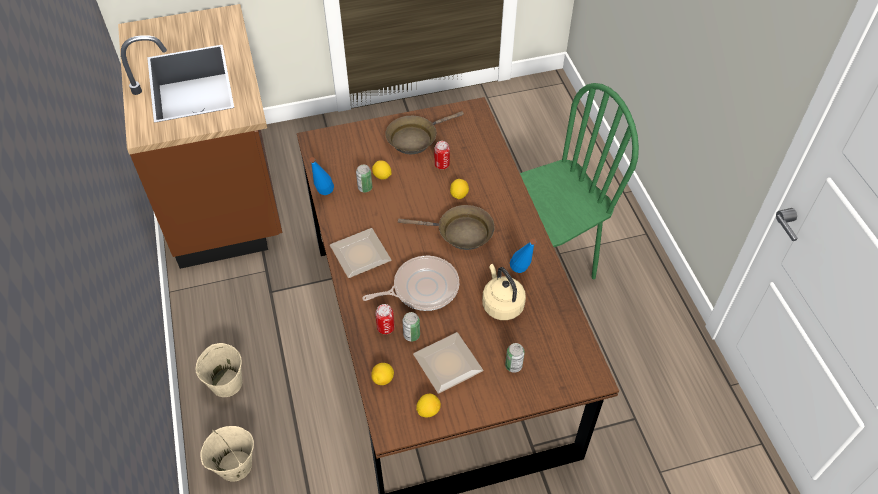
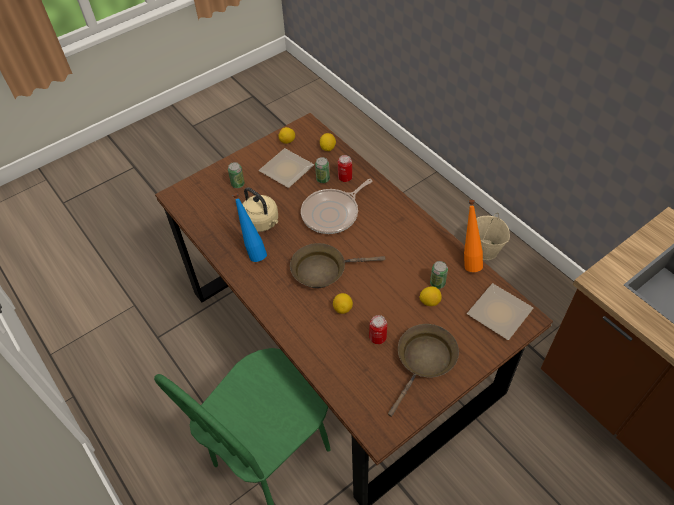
camera: 160 degrees right, 0 degrees up
(234, 466) = (437, 207): beige bucket -> none
(323, 197) = (468, 260): blue bottle -> orange bottle
(361, 253) = (399, 223): plate -> plate (500, 315)

